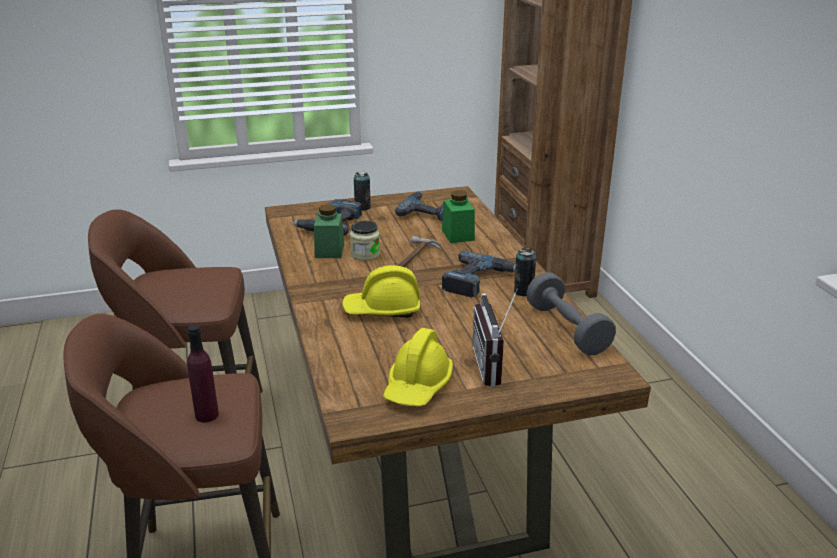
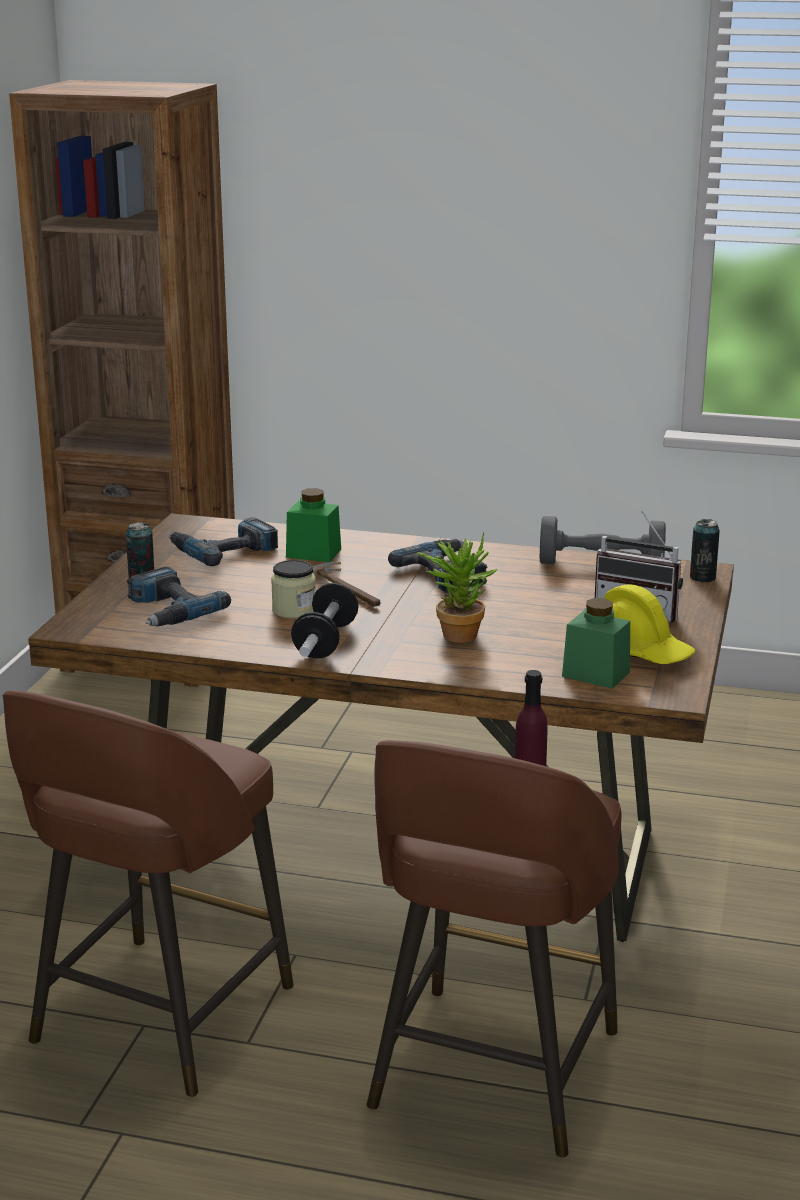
camera: 60 degrees left, 5 degrees down
(328, 275) = (325, 641): none -> dumbbell
(329, 250) = (253, 627): green jar -> green jar (596, 674)
(382, 310) = (457, 633): yellow hard hat -> potted plant
(523, 291) = (500, 560): can -> can (702, 577)

